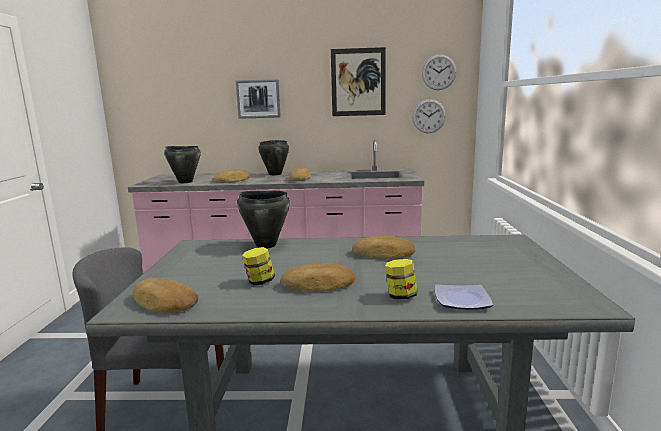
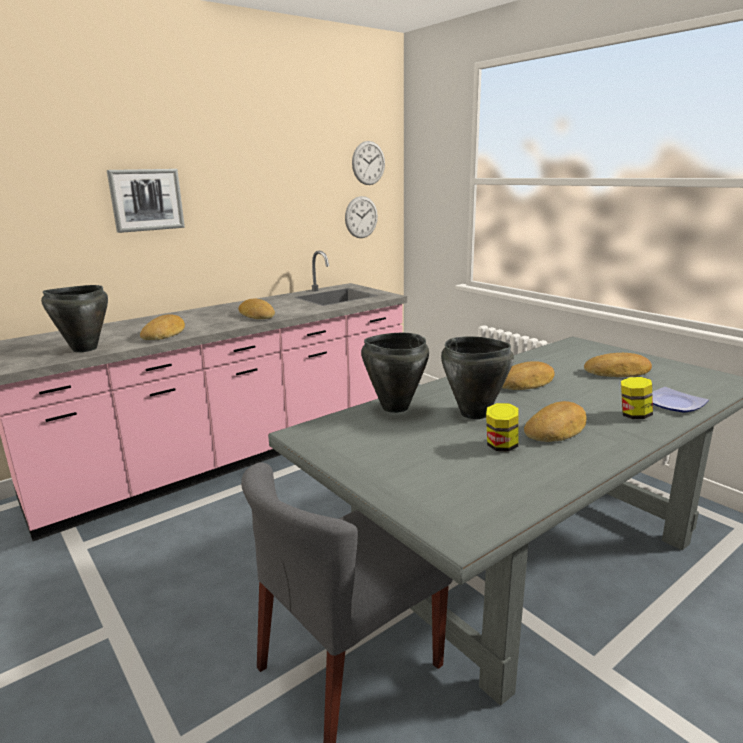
camera: 40 degrees left, 5 degrees up
(164, 302) = (476, 505): bread -> bread (618, 372)
(275, 174) = (199, 314): black cooking pot -> black cooking pot (474, 414)
(358, 82) = (283, 174): picture -> none

